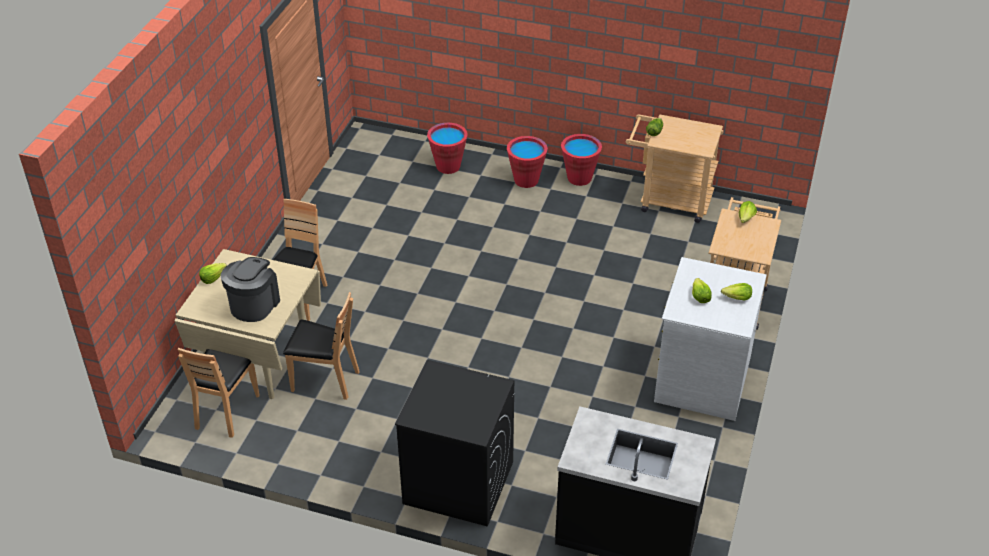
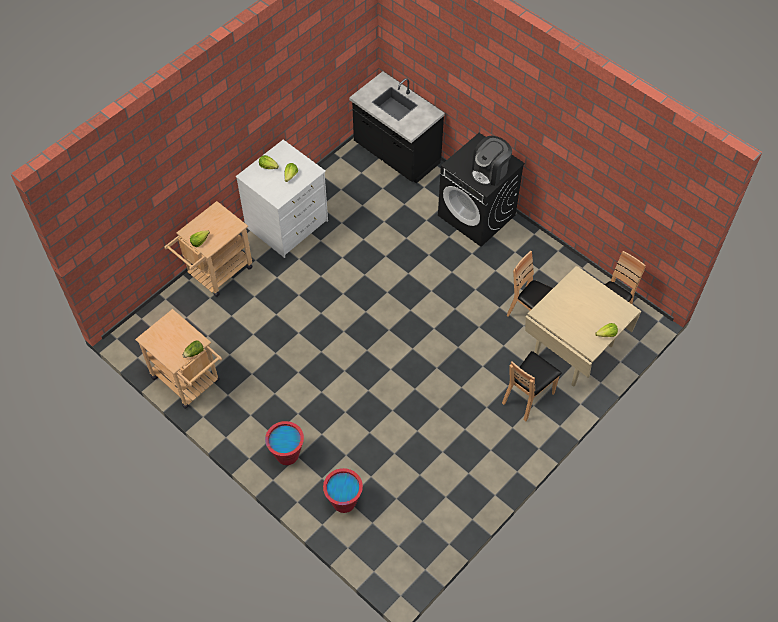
camera: 155 degrees left, 15 degrees up
(254, 304) = (582, 299): coffee machine -> coffee machine (489, 172)
(579, 178) = (242, 438): red bucket -> none

